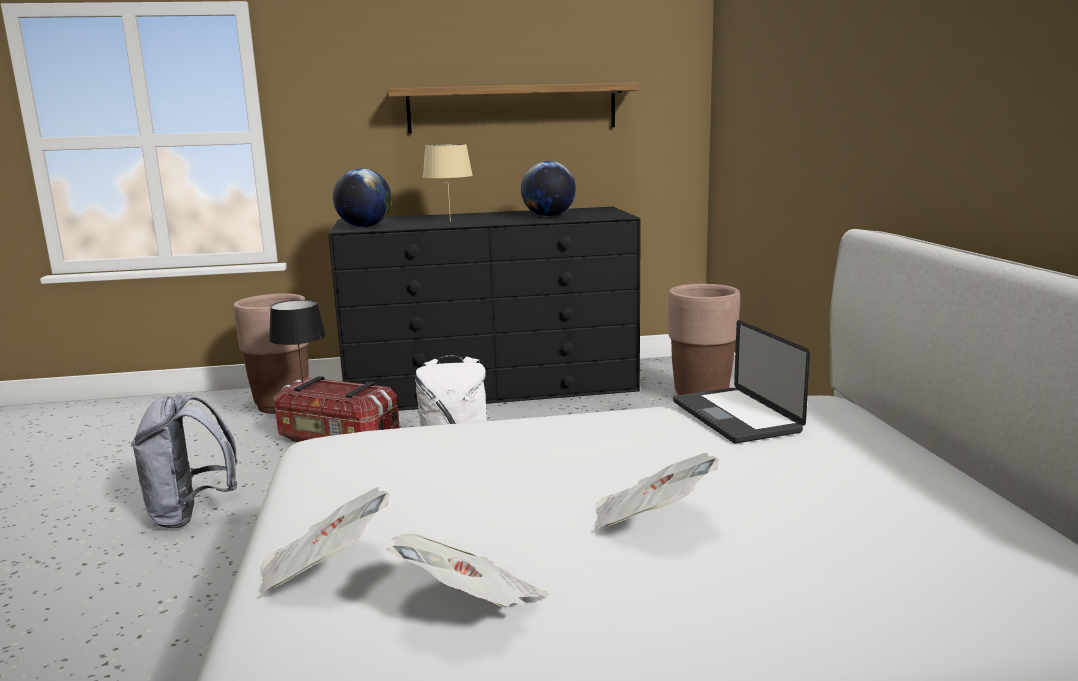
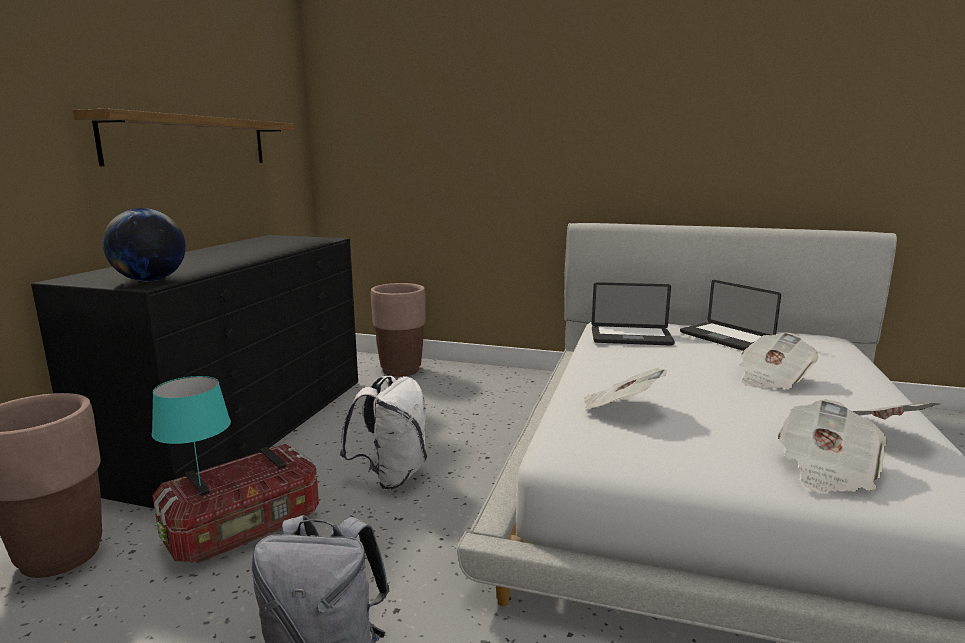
camera: 65 degrees left, 0 degrees up
(303, 384) = (201, 485): black table lamp -> turquoise table lamp
(438, 445) = (619, 409): none -> newspaper
(449, 221) = (214, 262): beige table lamp -> none
(549, 216) = (277, 246): globe -> none
(850, 475) = (725, 338): none -> laptop

